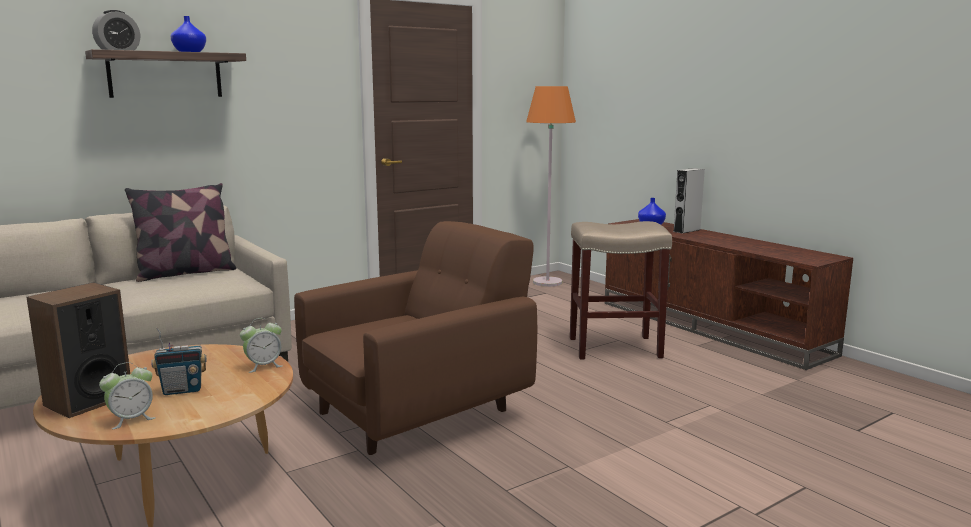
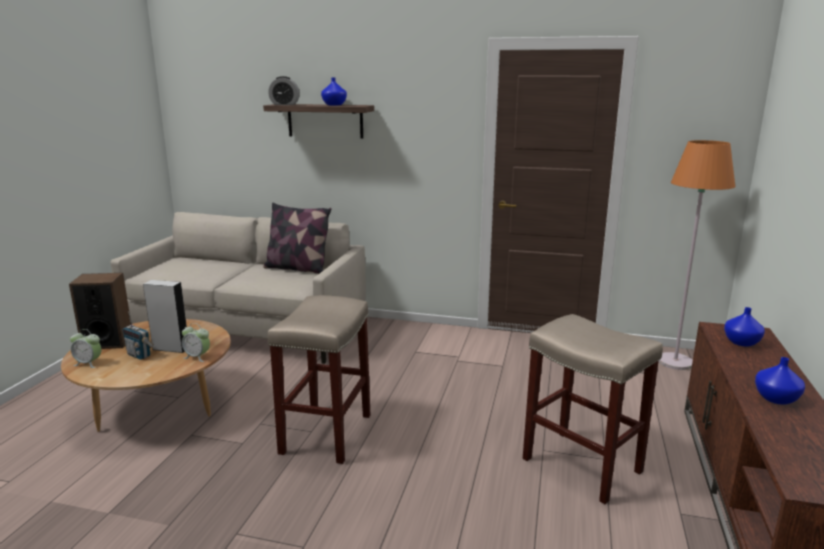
camera: 50 degrees right, 5 degrees up
(419, 410) = (326, 434): brown armchair -> beige stool
(687, 230) = (769, 365): grey speaker -> grey speaker (171, 348)
(723, 240) = (775, 398): none -> blue vase

